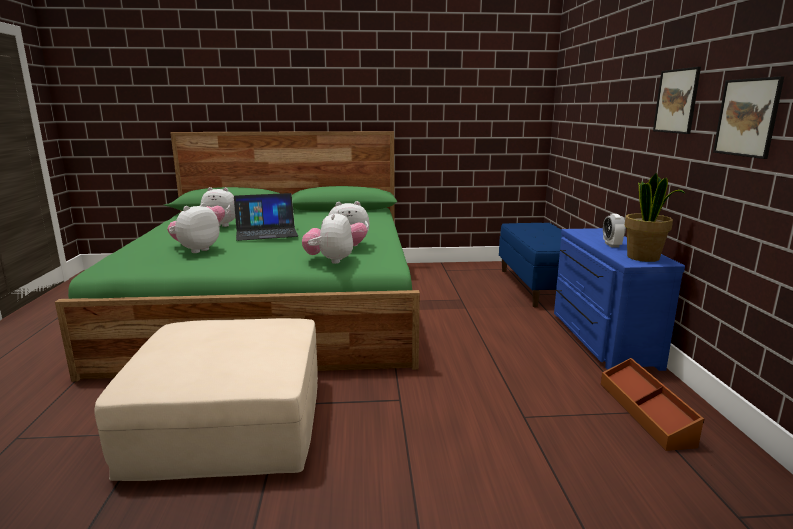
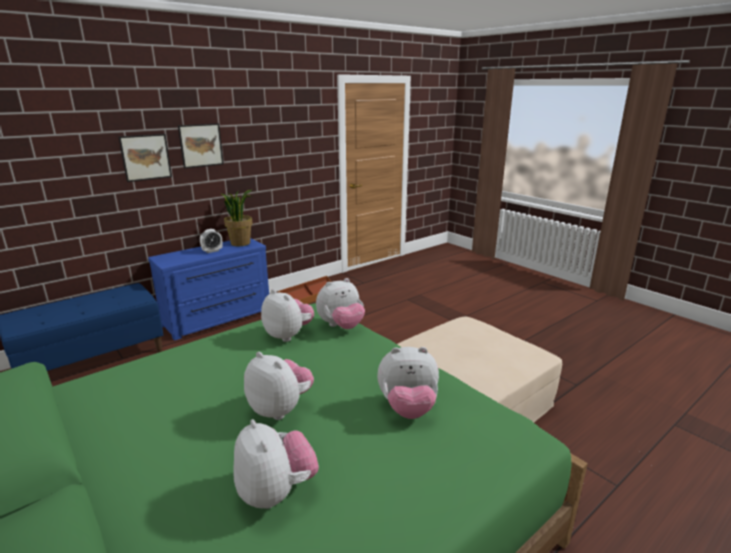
camera: 125 degrees left, 5 degrees up
(266, 232) = (280, 409): laptop -> plush toy
(747, 117) = (263, 149): picture -> picture (146, 157)

